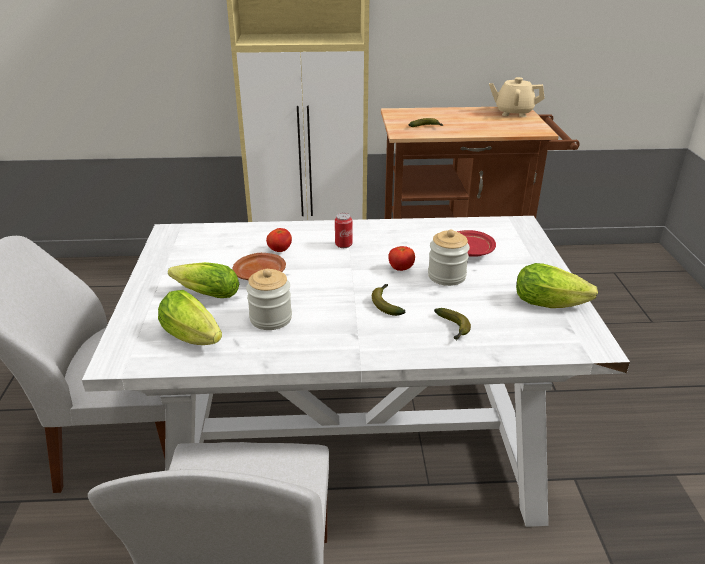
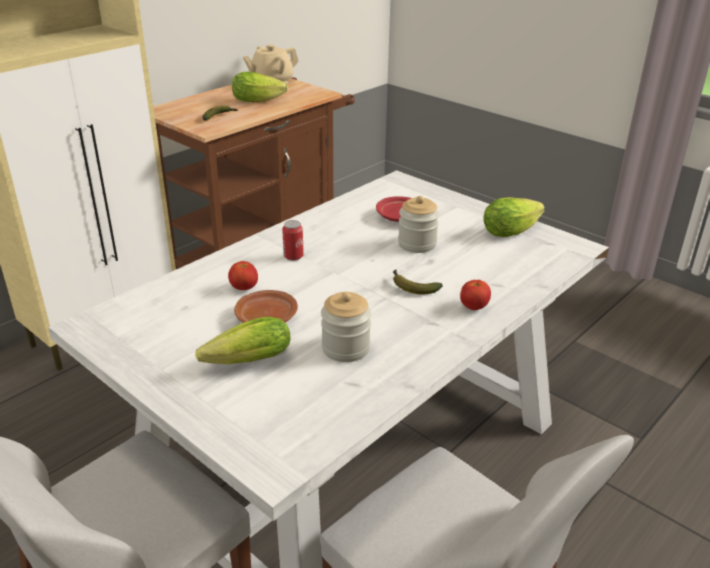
camera: 45 degrees left, 0 degrees up
(194, 337) = (309, 403): lettuce -> lettuce (260, 100)
(401, 269) = (375, 254): tomato -> tomato (473, 307)
(453, 329) = (486, 280): banana -> none

